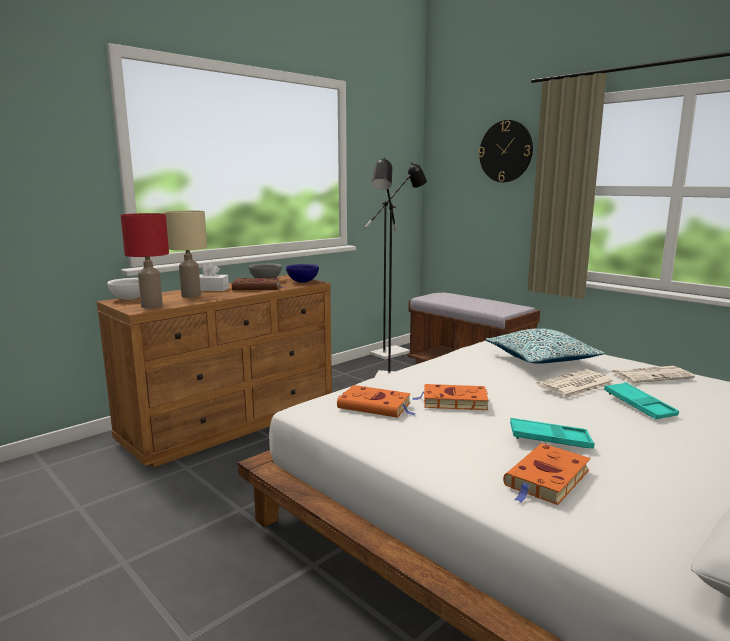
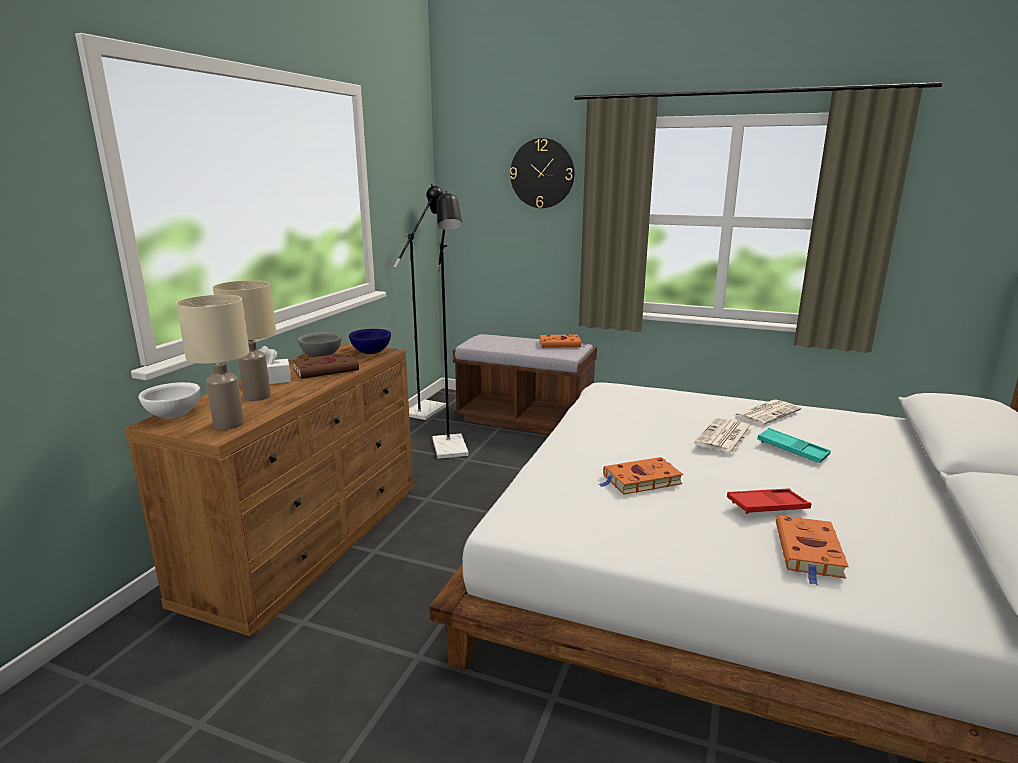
camera: 25 degrees left, 5 degrees up
(152, 306) = (230, 424): red table lamp -> beige table lamp
(376, 406) = (577, 504): orange book -> orange book (561, 344)
(541, 359) = (665, 410): pillow -> none
(550, 439) = (767, 506): turquoise tray -> red tray

